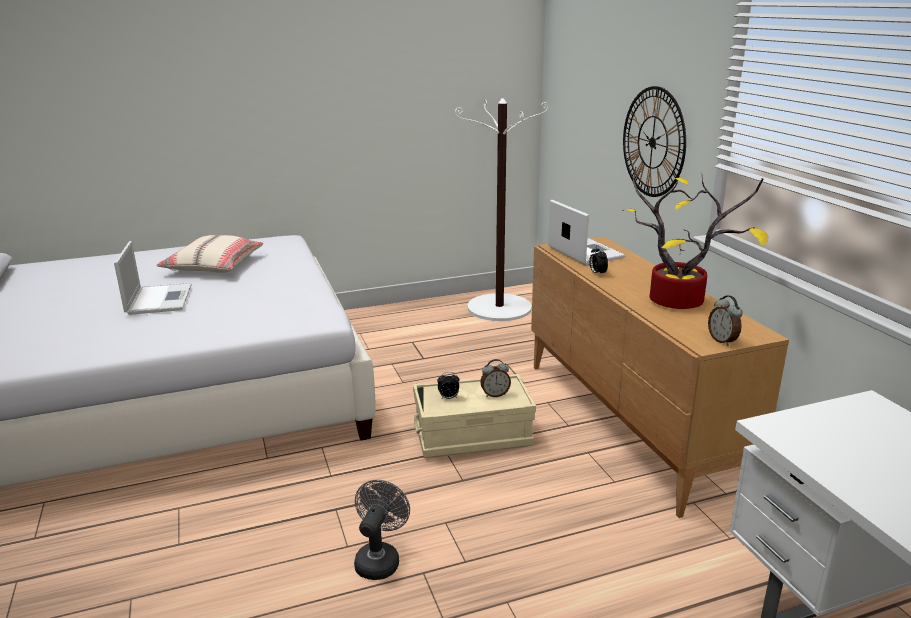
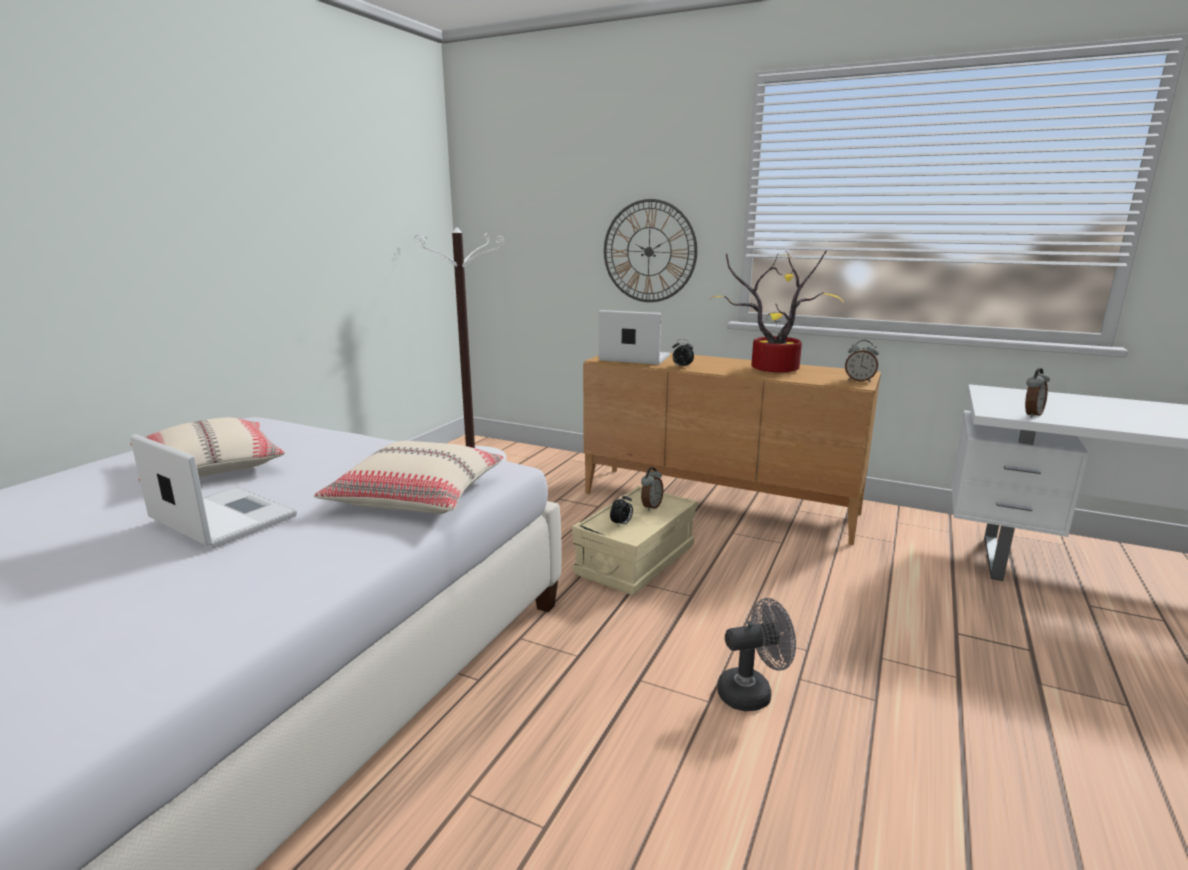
camera: 45 degrees left, 5 degrees down
(248, 319) = (417, 495): none -> beige pillow
(379, 559) = (752, 692): grey fan -> grey fan turned 105 degrees clockwise
(807, 447) = (1031, 414): none -> alarm clock

